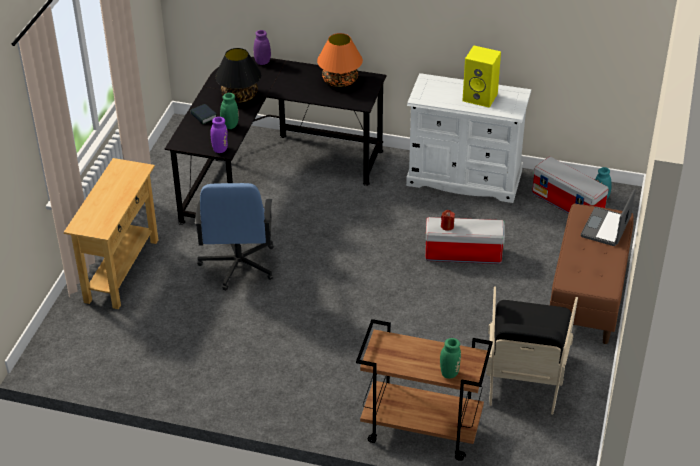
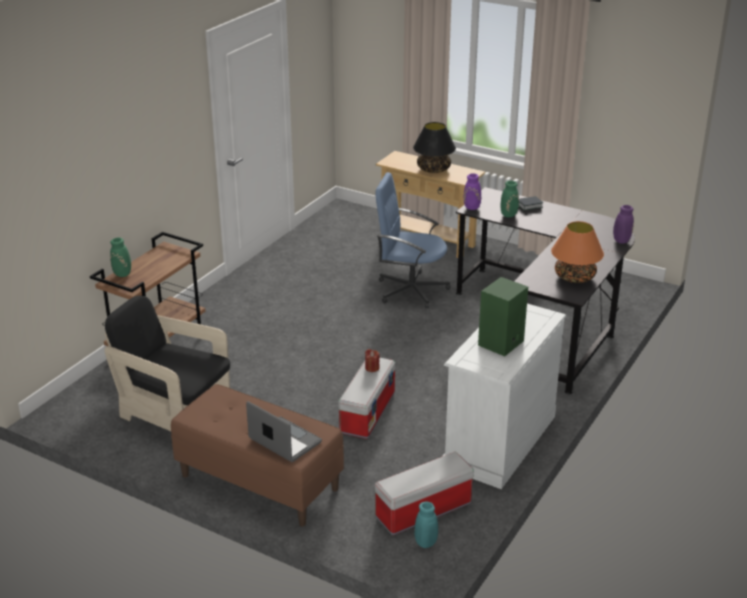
camera: 105 degrees right, 10 degrees down
(239, 96) = (559, 224): black table lamp -> black table lamp (433, 169)
(481, 97) = (501, 344): yellow speaker -> green speaker

